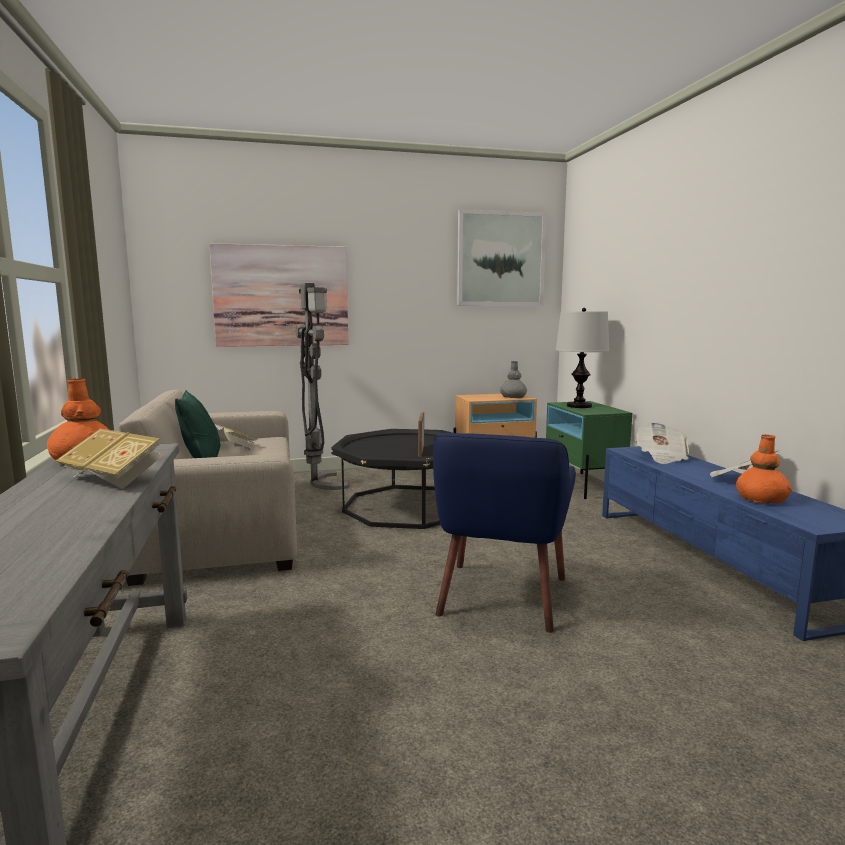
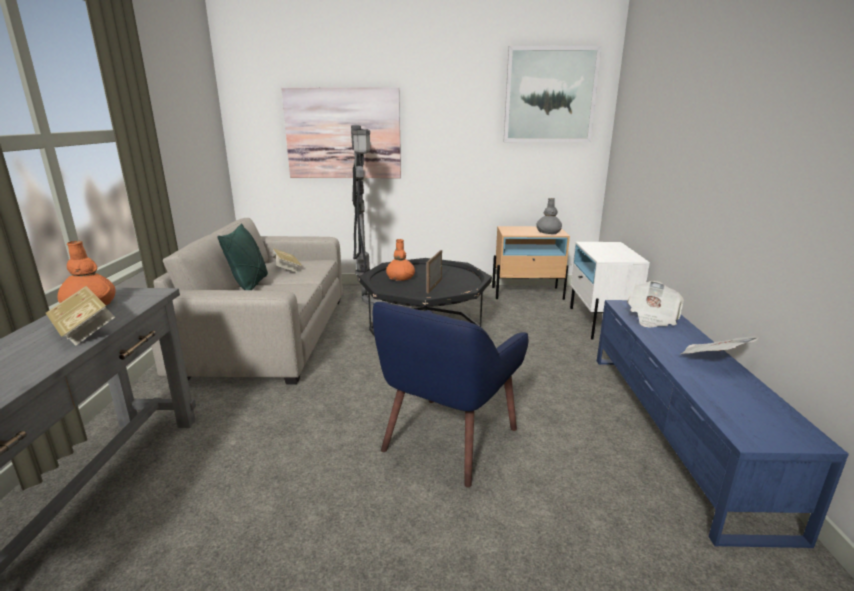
camera: 15 degrees right, 10 degrees up
(579, 406) = (602, 249): table lamp -> none
(583, 485) = (599, 322): green nightstand -> white nightstand
(761, 499) = (715, 391): orange vase -> orange vase (400, 278)

